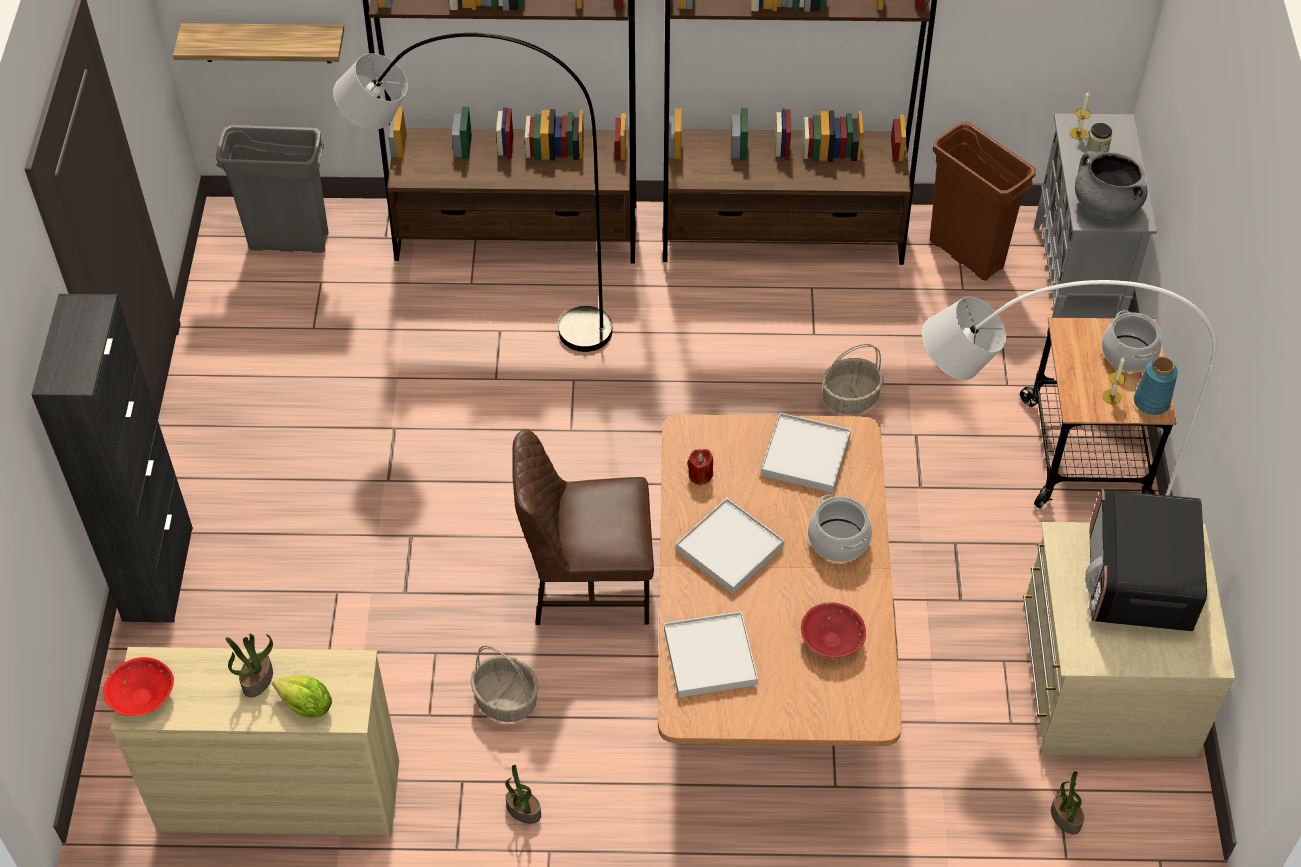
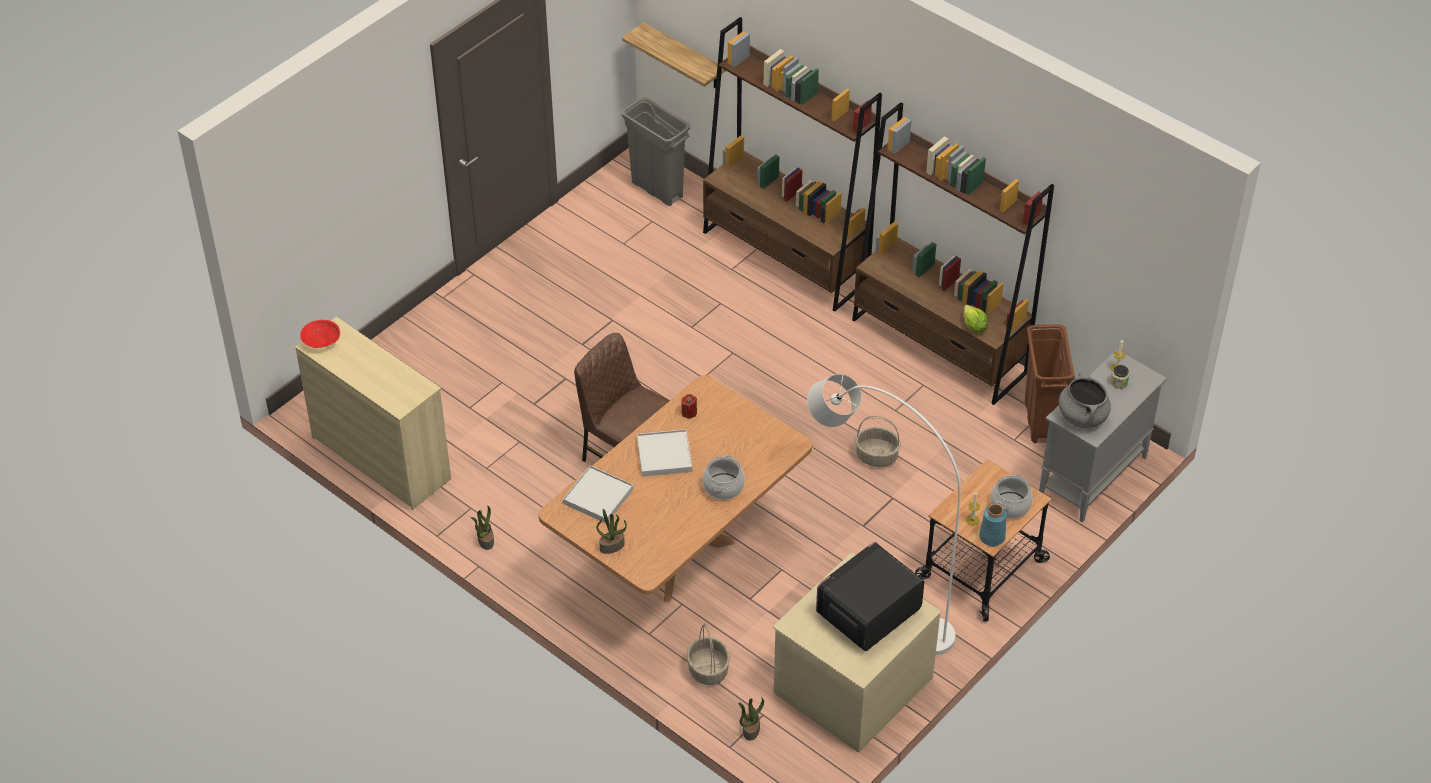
camera: 40 degrees right, 5 degrees down
(158, 574) = (426, 319): black cabinet -> none
(257, 679) = (376, 366): potted plant -> potted plant (612, 545)
(306, 706) = (385, 391): lettuce -> lettuce (974, 327)
(485, 322) = (717, 294): grey floor lamp -> none
(505, 700) = (529, 485): basket -> basket (707, 669)
(805, 455) = (754, 437): white tray -> none
(831, 638) = (666, 527): red bowl -> none

